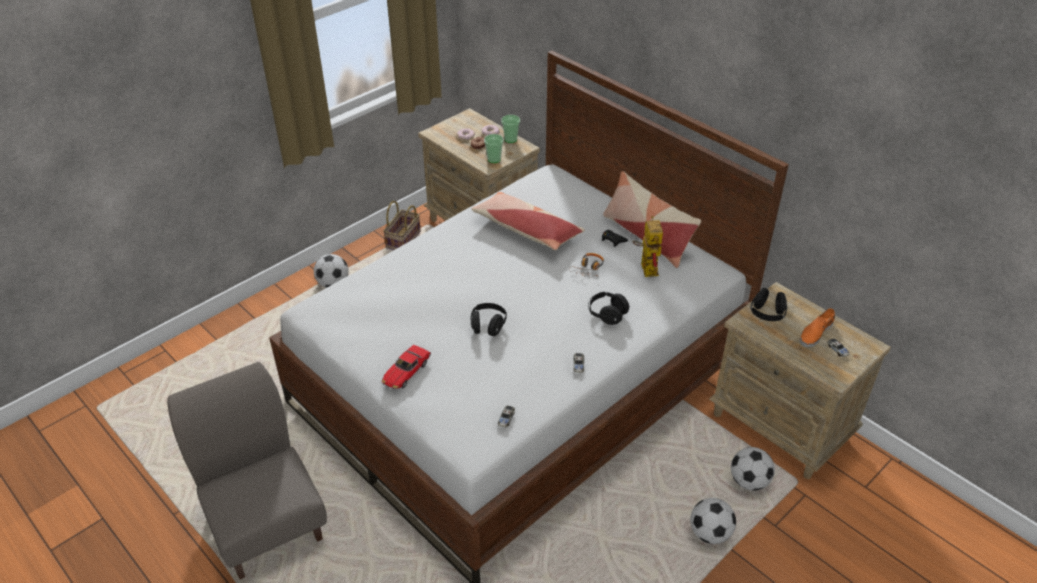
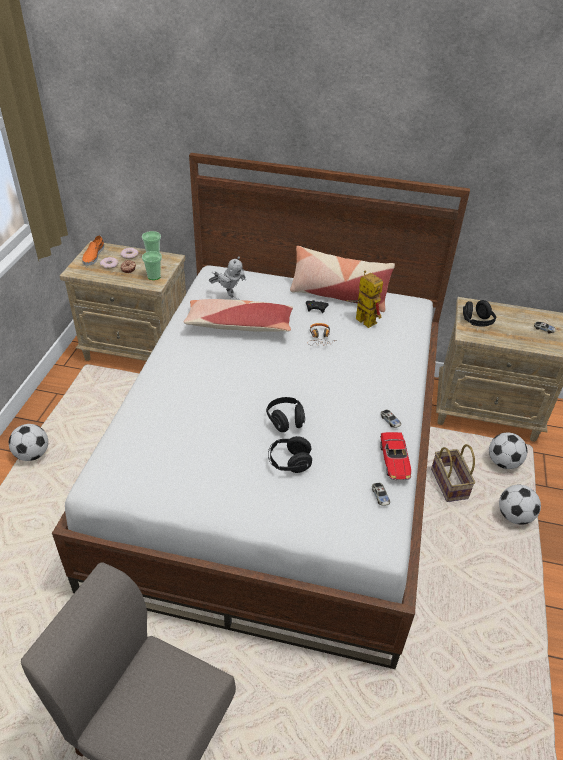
camera: 35 degrees left, 0 degrees up
(403, 241) = (73, 387): basket -> basket (450, 484)
(406, 372) = (253, 498): toy car -> toy car (394, 461)
(540, 202) = (229, 298): none -> toy robot
(607, 314) = (370, 369): black headphones -> black headphones (289, 462)
(815, 332) = (519, 323): orange shoe -> orange shoe (93, 255)

